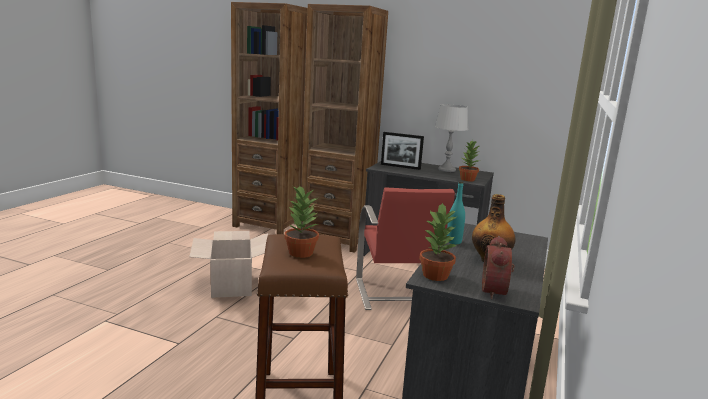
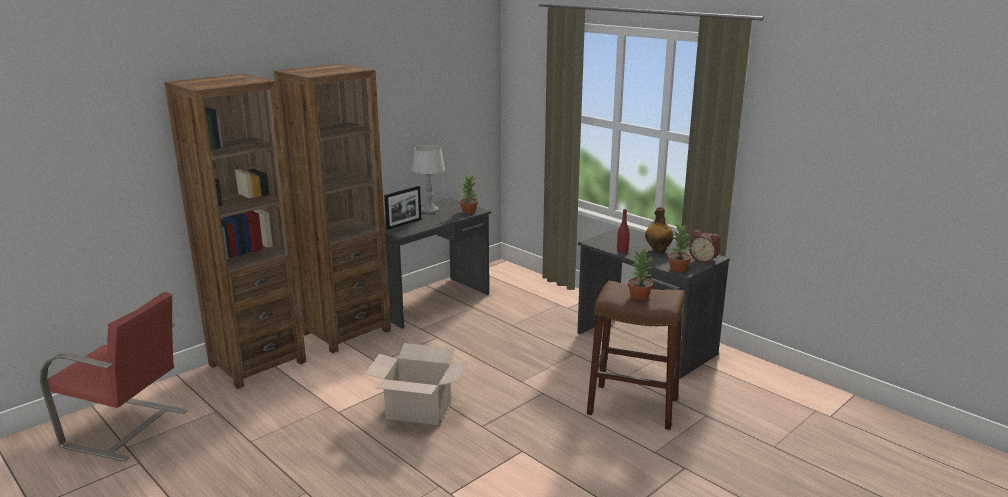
camera: 65 degrees left, 5 degrees up
(398, 294) = (496, 332): red chair -> red chair (127, 429)
(453, 241) = (622, 251): turquoise bottle -> red bottle

